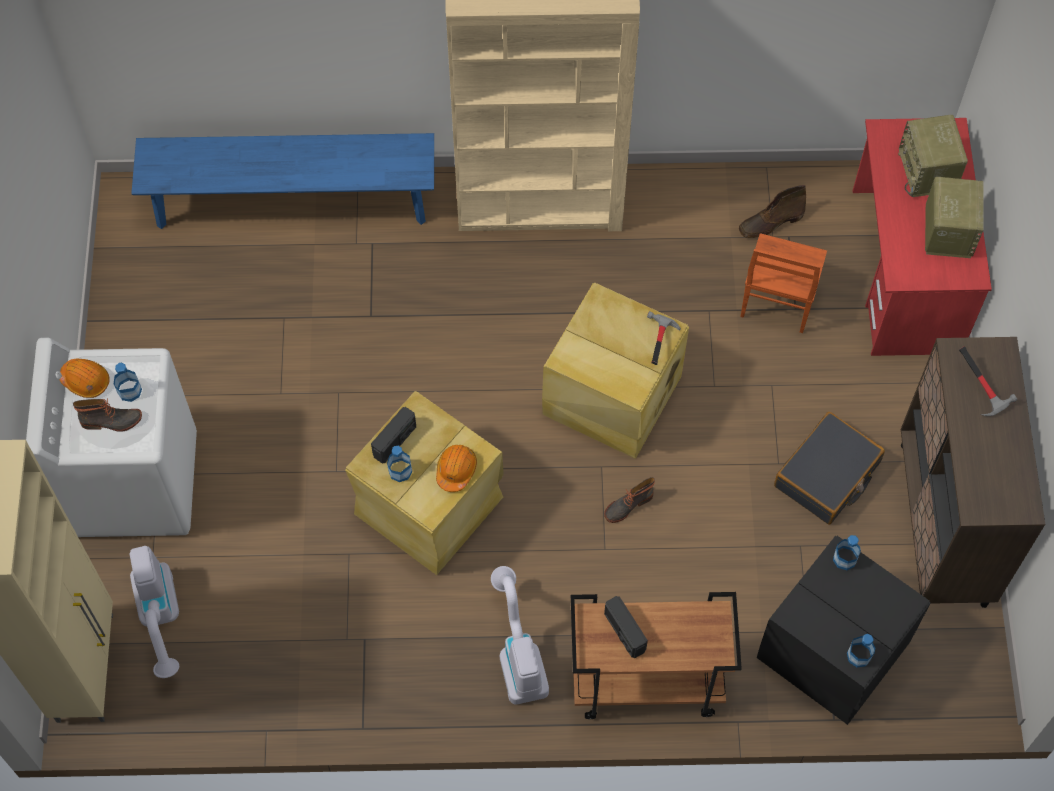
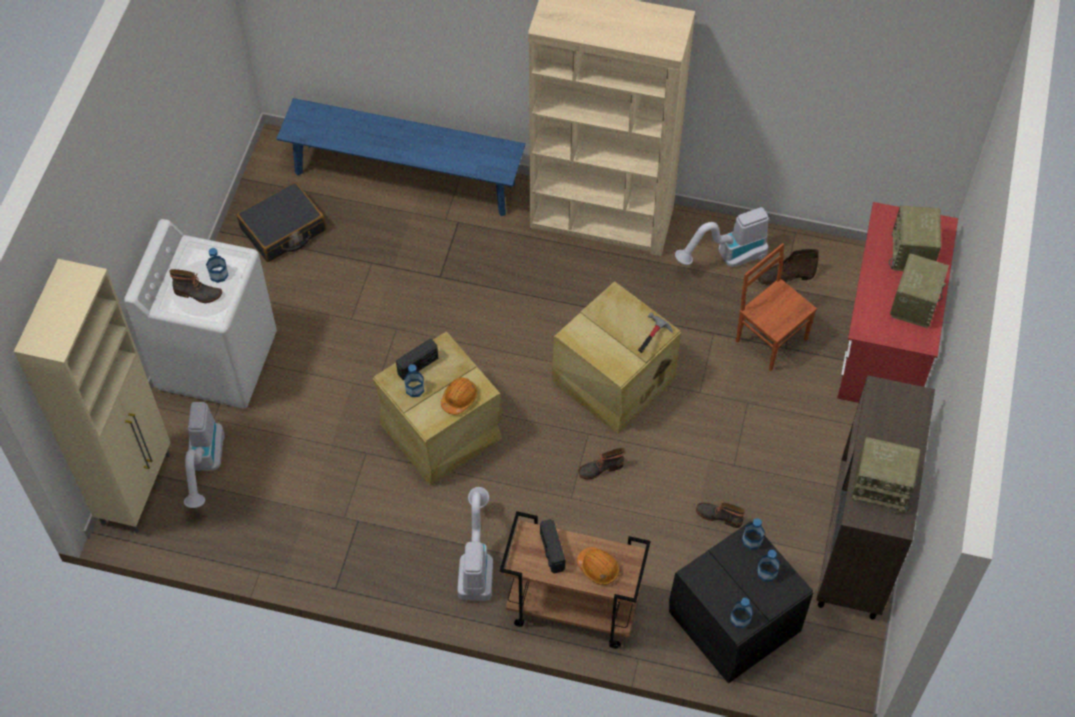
camera: 15 degrees right, 5 degrees down
(86, 381) = (188, 259): orange hard hat -> orange hard hat (598, 568)
(697, 216) = (726, 258): none -> vacuum cleaner
(776, 302) = (771, 339): brown chair -> brown chair turned 105 degrees clockwise
(779, 528) = (719, 515): none -> boot
(827, 475) = (771, 483): black suitcase -> black suitcase (283, 230)
(873, 593) = (767, 572): none -> bottle
(983, 389) = (893, 424): hammer -> none
(993, 468) = (882, 486): none -> radio

